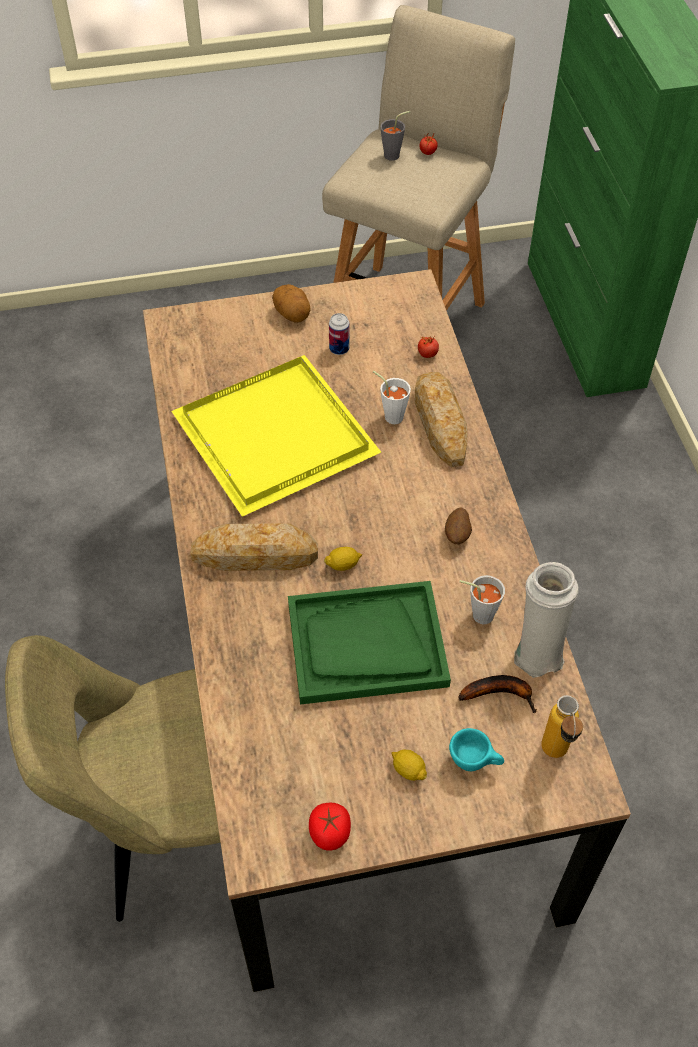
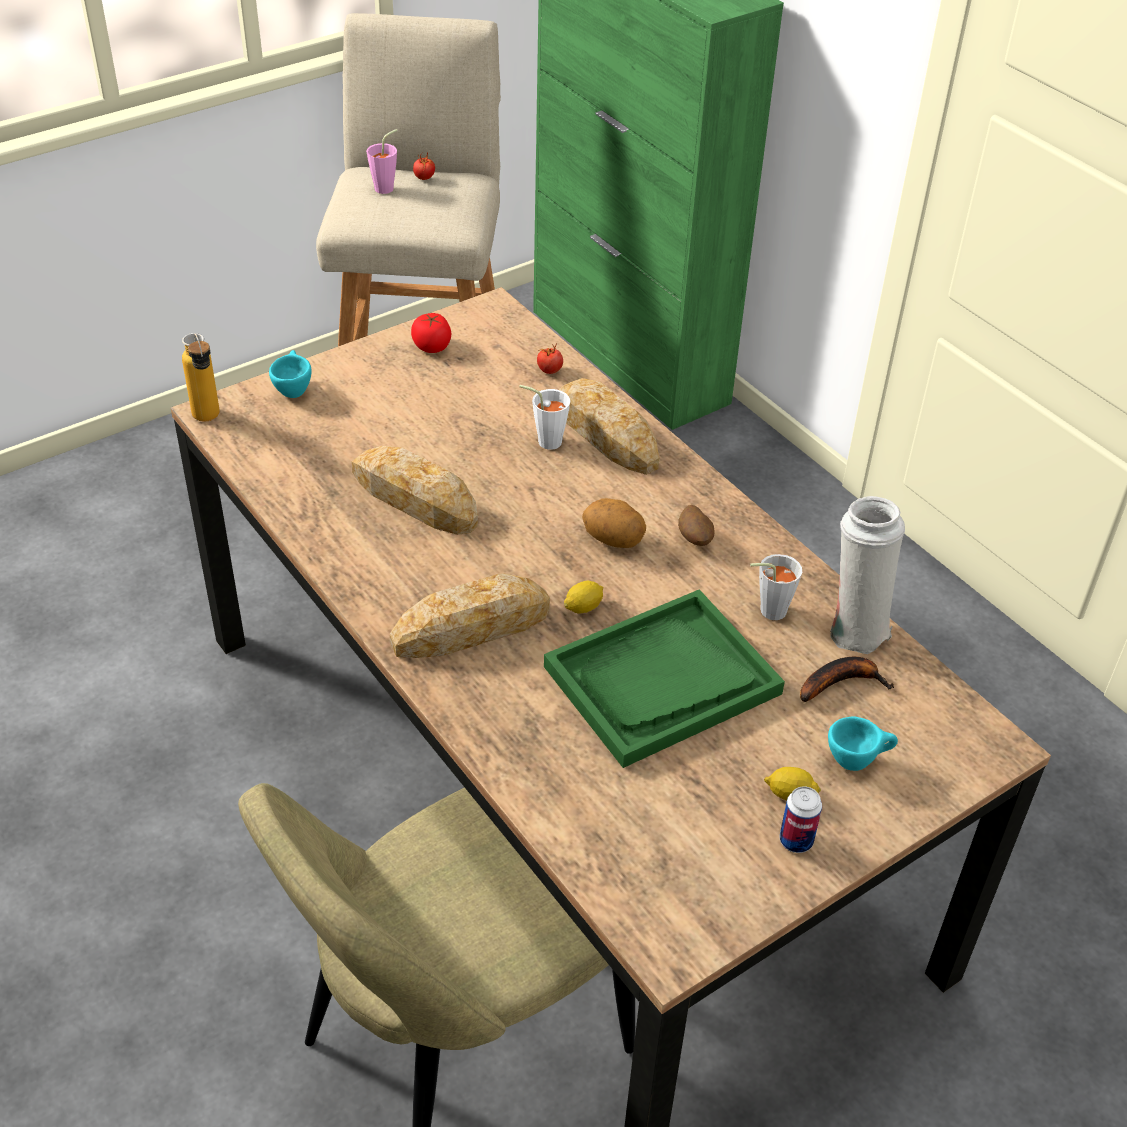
camera: 25 degrees left, 10 degrees down
(232, 319) = (292, 390): none -> turquoise cup
(271, 435) = (415, 498): yellow tray -> bread
(292, 315) = (365, 368): potato -> potato (613, 540)
(330, 833) = (742, 892): tomato -> tomato (432, 347)
(339, 349) = (443, 390): can -> can (796, 841)
(395, 155) = (387, 187): grey cup -> pink cup
(555, 757) = (939, 726): bottle -> bottle (209, 421)

